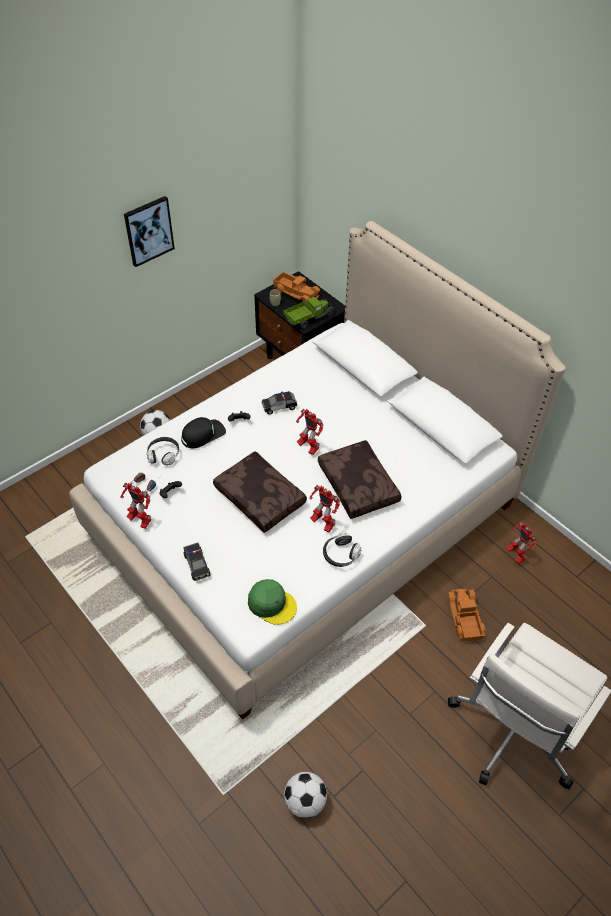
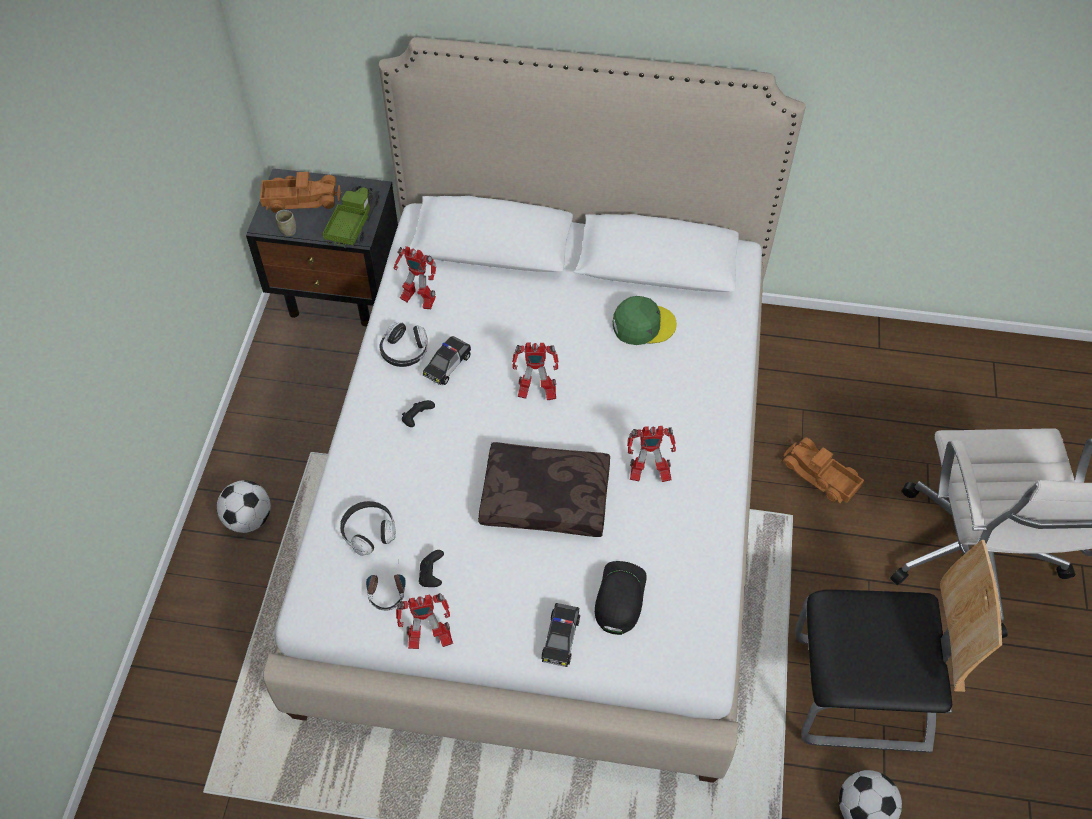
camera: 40 degrees left, 5 degrees up
(148, 231) = (117, 222): picture -> none
(197, 564) = (561, 638): toy car -> toy car turned 75 degrees clockwise
(203, 434) = (390, 469): black cap -> black cap (619, 598)
(272, 604) = (694, 614): green cap -> green cap (643, 325)
(340, 554) = (706, 497): headphones -> headphones (404, 351)
(359, 485) = (641, 399): brown pillow -> none
(367, 744) = (861, 693): none -> chair
(515, 554) = (802, 367): toy robot -> toy robot (417, 300)

